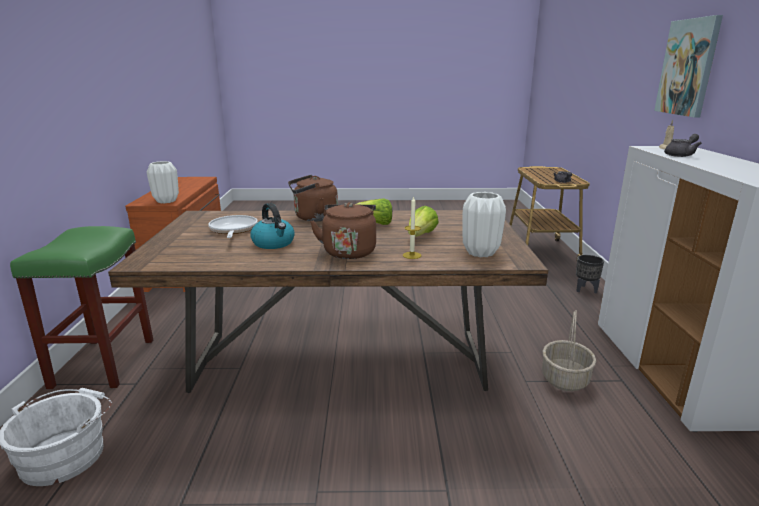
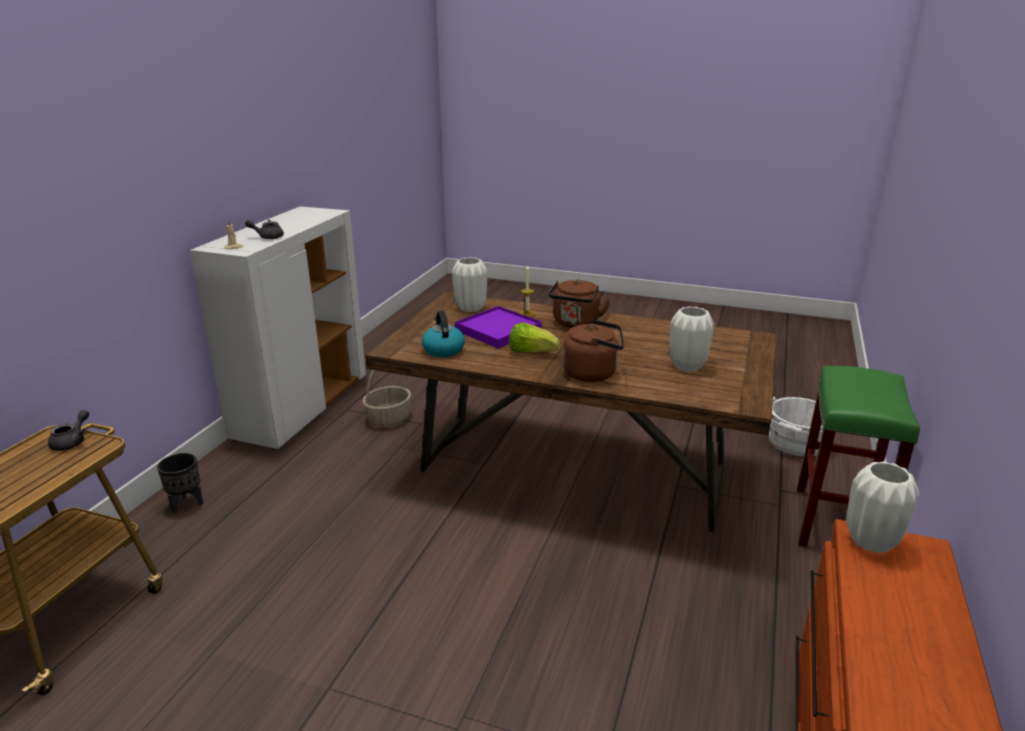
camera: 160 degrees left, 5 degrees up
(233, 230) = (687, 366): frying pan -> white vase
(274, 243) = (641, 341): kettle -> kettle (443, 349)
(421, 236) = (498, 330): lettuce -> purple tray
(688, 67) = (136, 177): picture -> none

